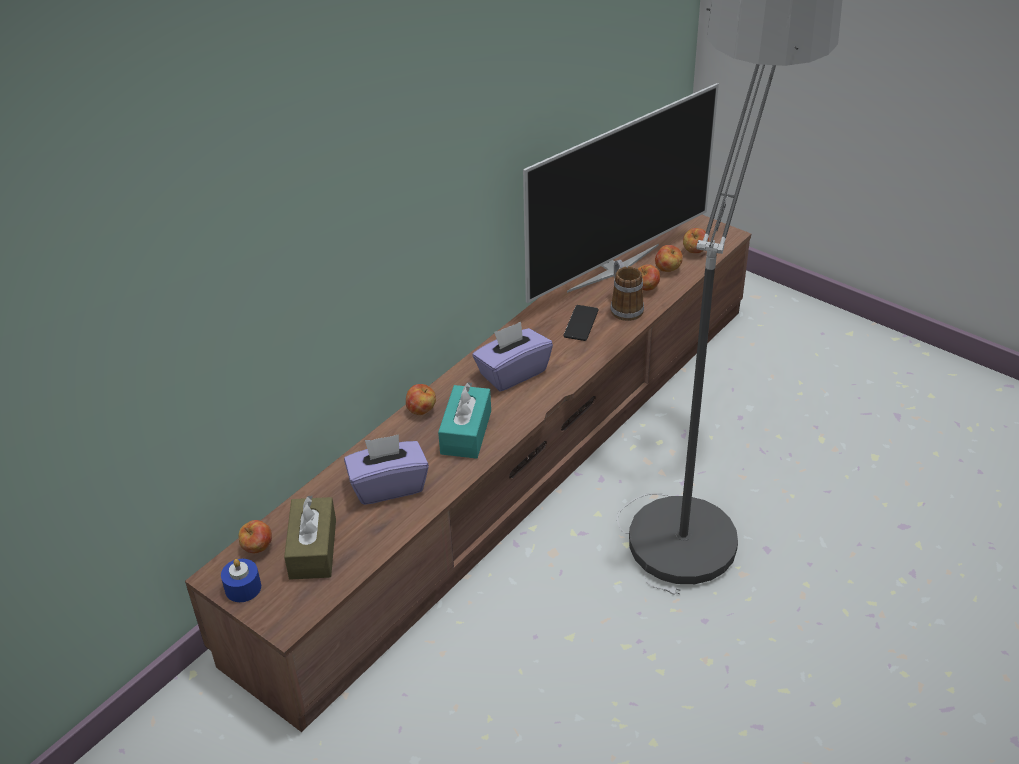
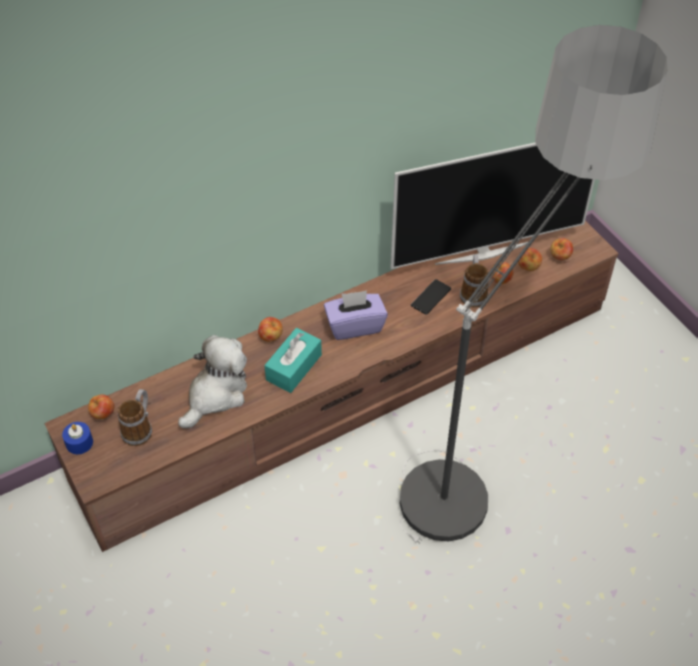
camera: 20 degrees right, 10 degrees up
(313, 549) = (140, 428): brown tissue box -> mug
(388, 486) = (216, 394): purple tissue box -> plush toy

